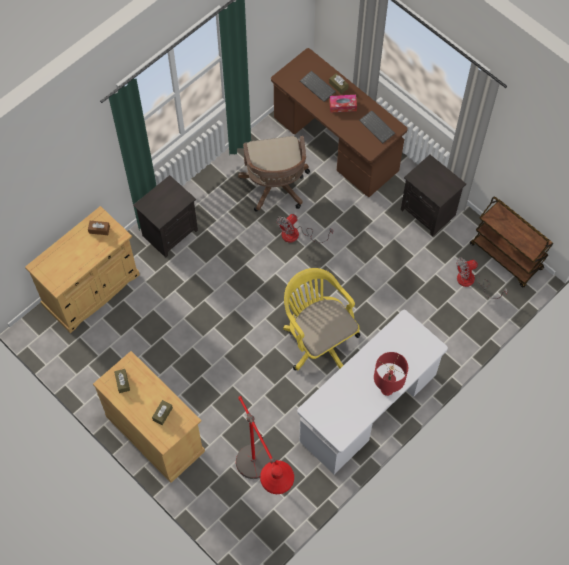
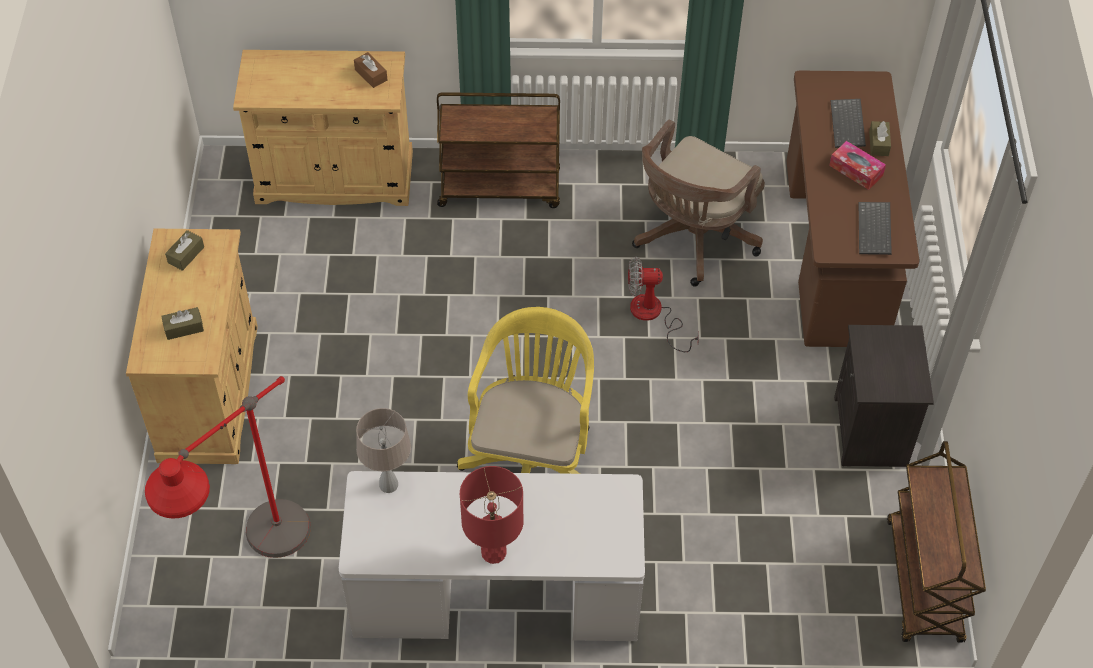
camera: 45 degrees right, 10 degrees down
(170, 232) = (500, 188): black nightstand -> brown cart
(318, 400) = (389, 484): none -> beige table lamp
(471, 282) = (832, 570): fan -> none

